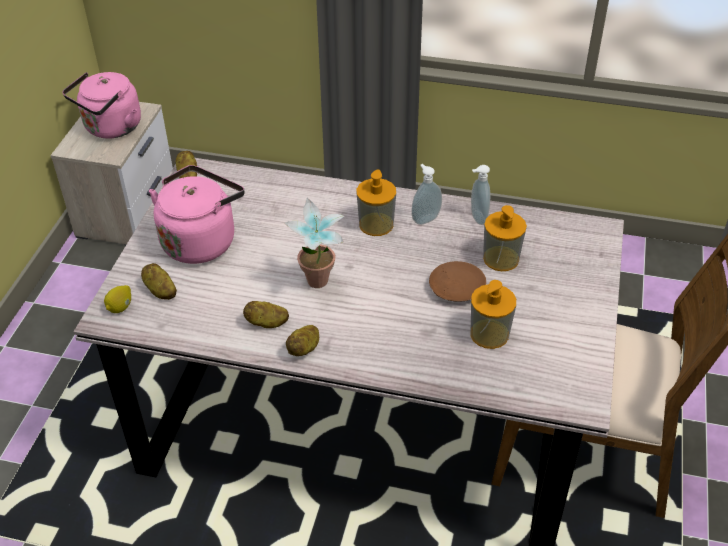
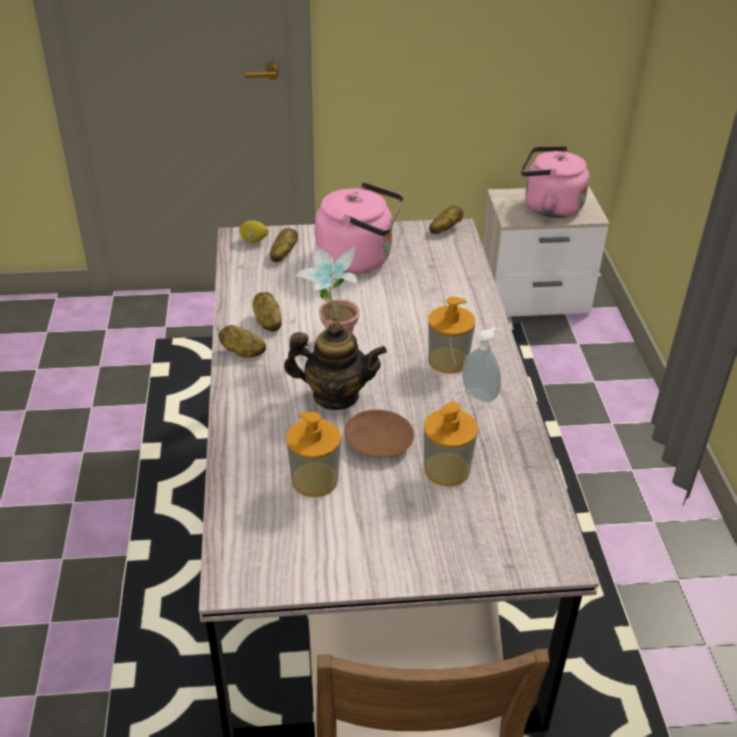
camera: 70 degrees right, 5 degrees down
(393, 300) = (335, 396): none -> teapot
(477, 218) = (508, 436): soap dispenser -> none

